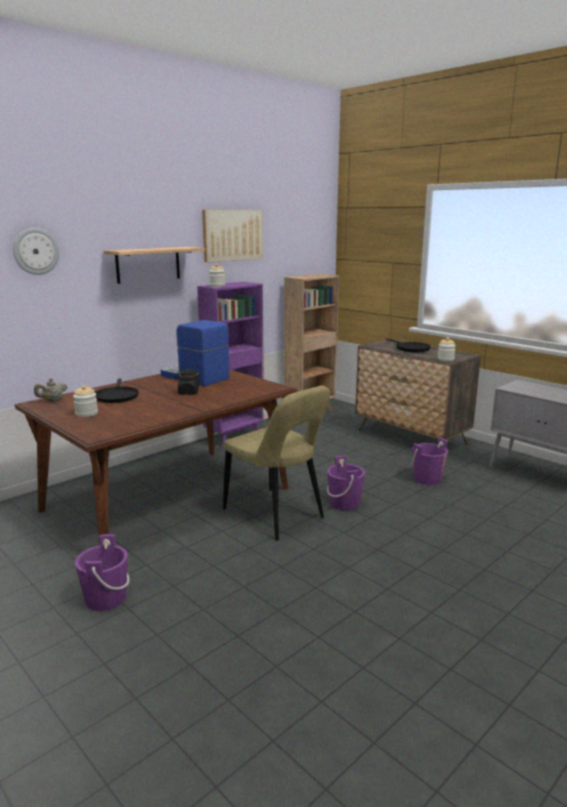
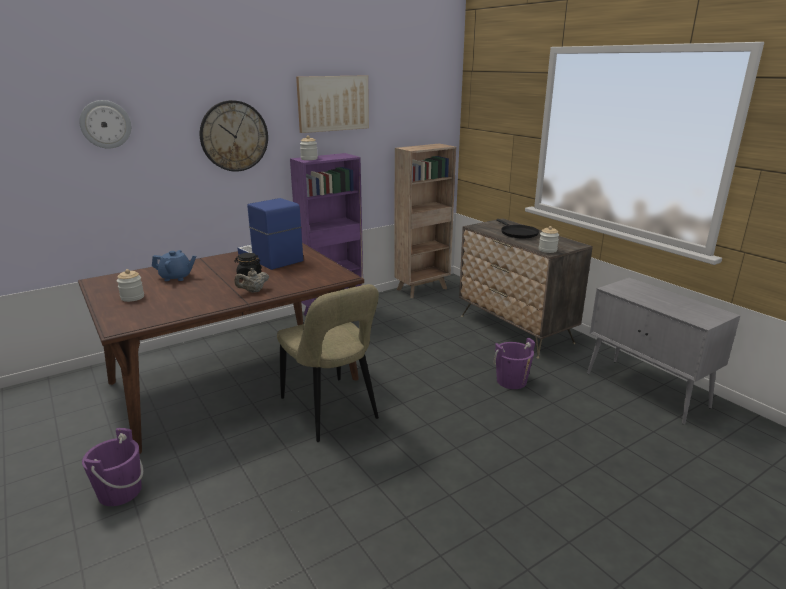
camera: 10 degrees right, 5 degrees up
(52, 401) = (113, 278): beige teapot -> beige teapot (253, 291)
(116, 396) = (176, 277): black frying pan -> blue teapot
(148, 264) = (234, 136): shelf -> wall clock
(344, 503) = (408, 403): purple bucket -> none

